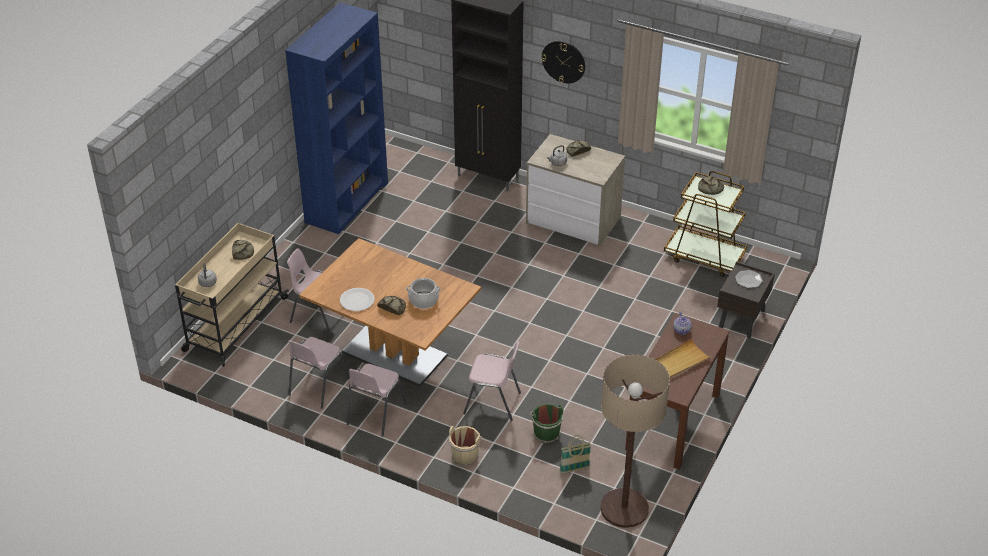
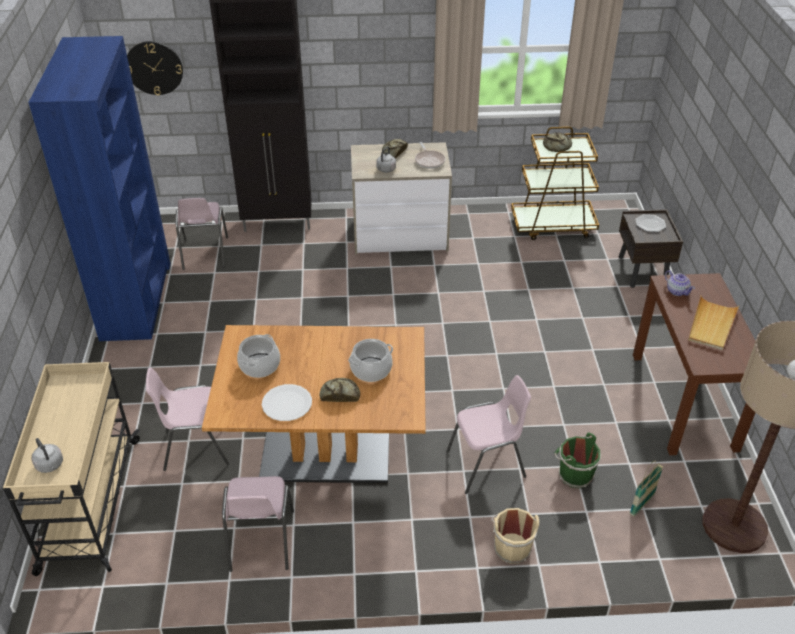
camera: 30 degrees left, 0 degrees up
(242, 252) = (74, 401): bread -> none
(359, 271) = (260, 366): none -> cooking pot
(375, 414) = (362, 544): pink chair -> pink chair (204, 254)
(563, 61) = (352, 51): wall clock -> wall clock (154, 68)
(597, 167) = (429, 161): none -> frying pan

